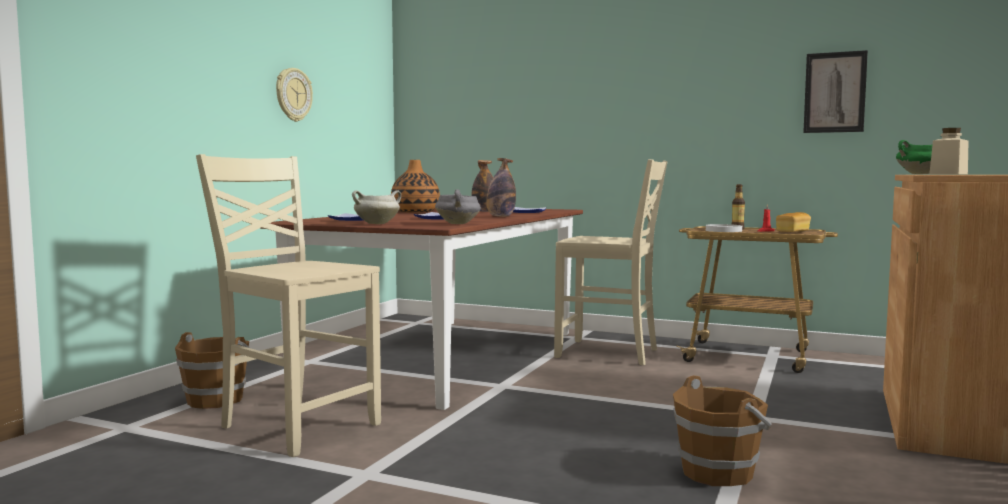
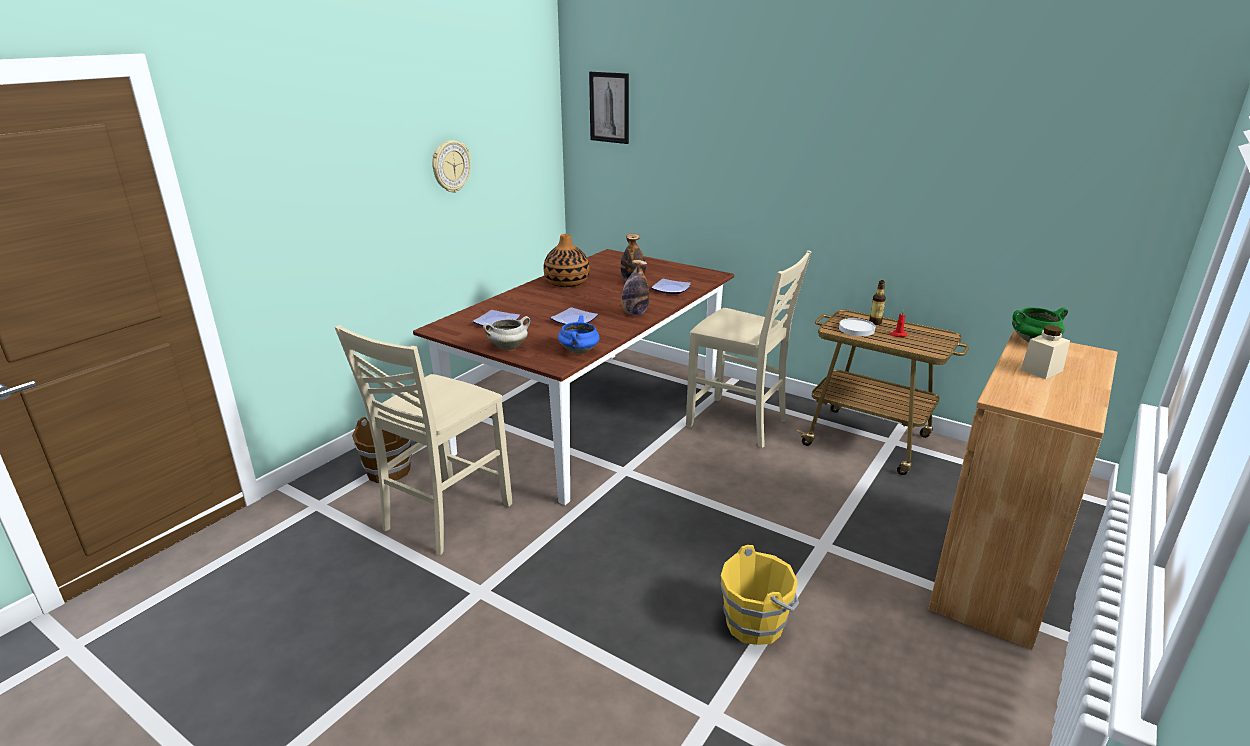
camera: 10 degrees right, 20 degrees up
(297, 426) = (444, 517): beige chair -> beige chair turned 105 degrees counterclockwise
(458, 224) = (579, 351): grey cooking pot -> blue cooking pot
(718, 472) = (756, 624): brown bucket -> yellow bucket
(792, 231) = (921, 343): bread -> none
(834, 92) = (1000, 192): picture -> picture (609, 107)

